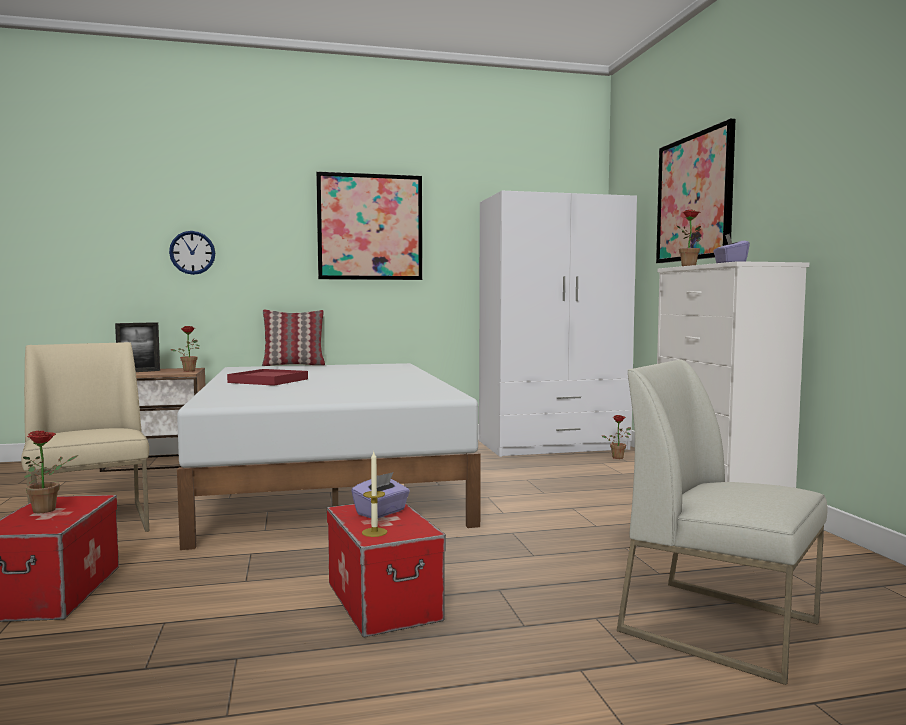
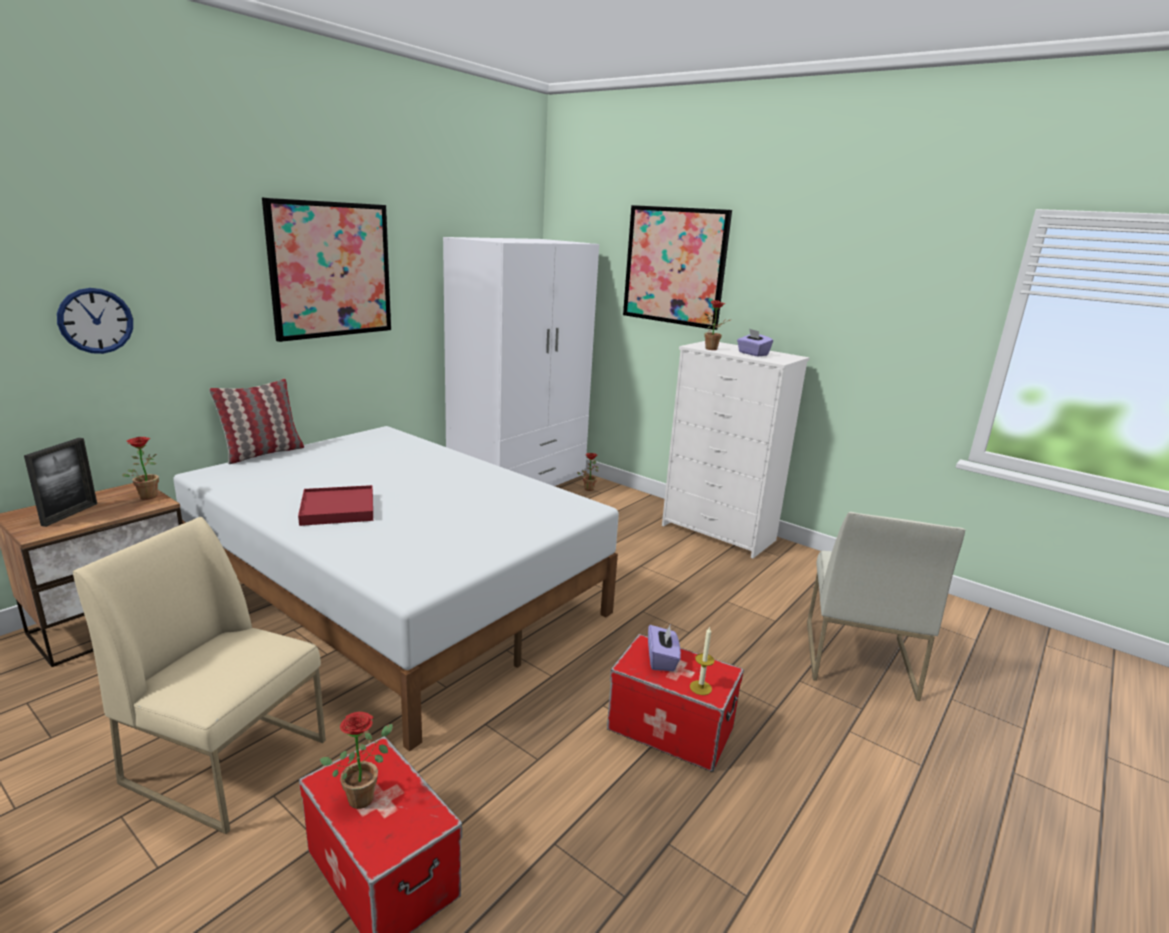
camera: 40 degrees left, 15 degrees up
(721, 626) = (857, 657): white chair -> white chair turned 75 degrees counterclockwise

